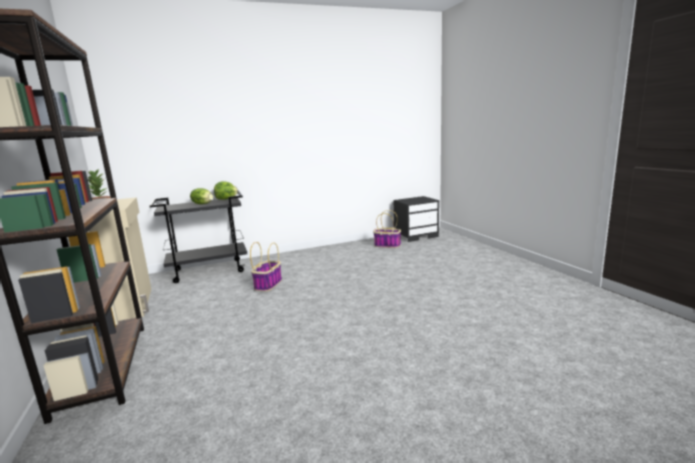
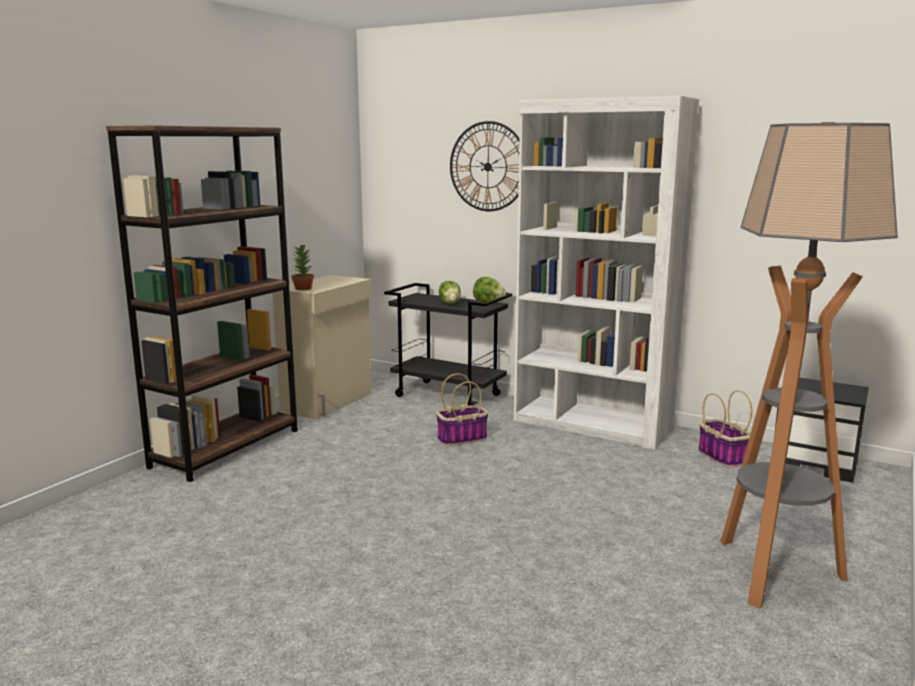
camera: 50 degrees right, 0 degrees up
(204, 105) = (488, 166): none -> wall clock
(314, 254) = (592, 424): none -> white bookcase
(488, 270) = (773, 574): none -> floor lamp

